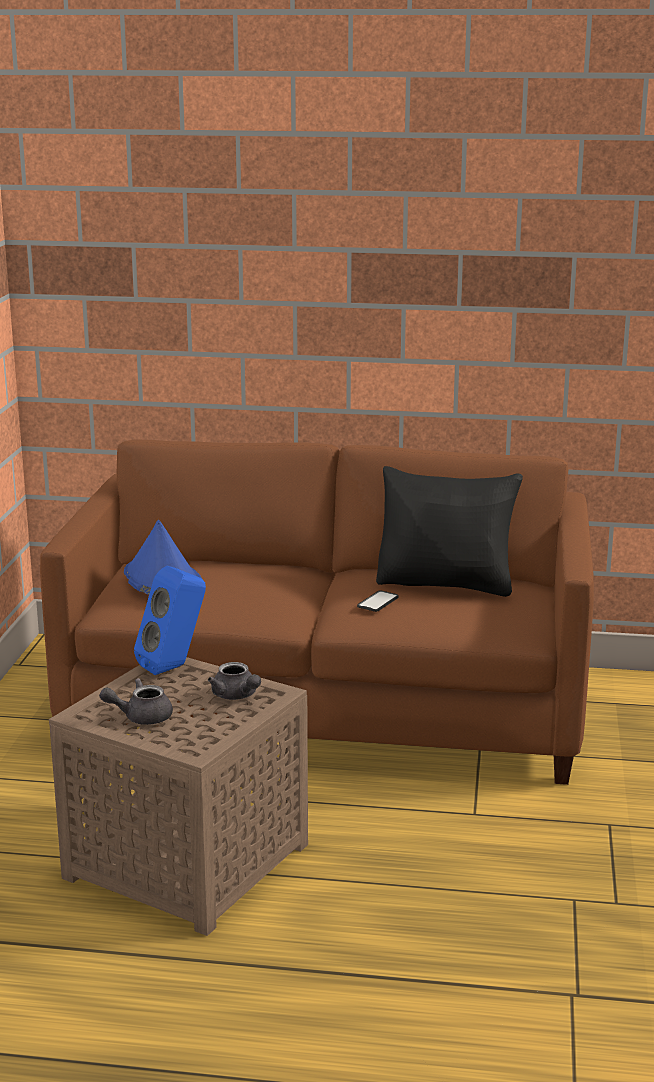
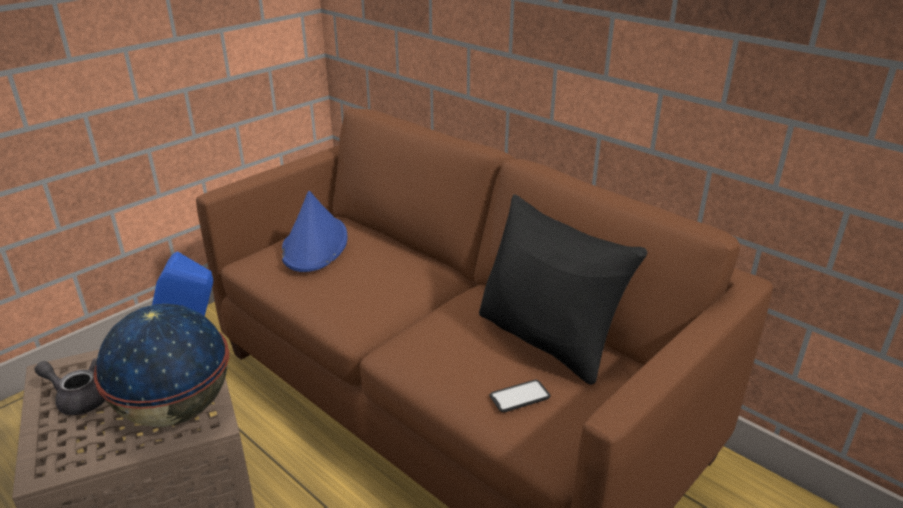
camera: 35 degrees right, 10 degrees up
(236, 696) = (176, 410): grey teapot -> globe
(378, 602) = (450, 339): phone -> phone (519, 396)

